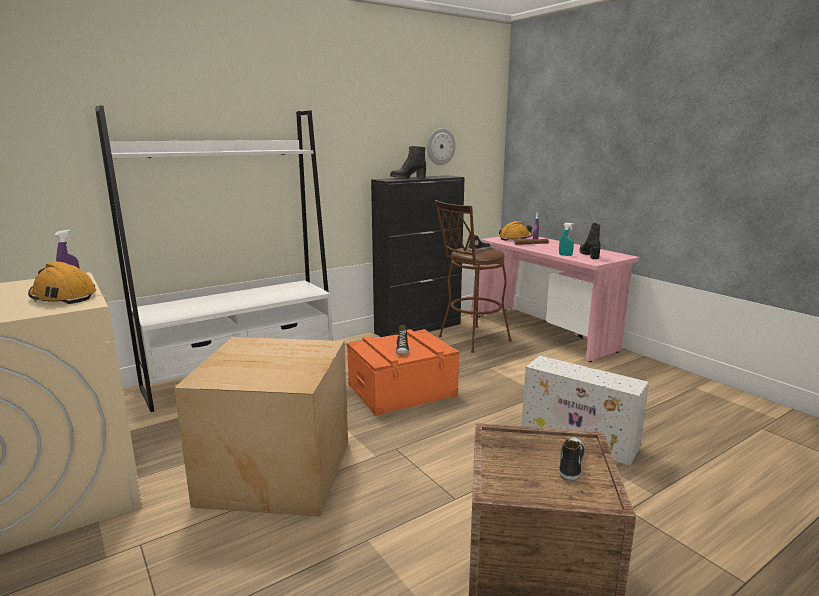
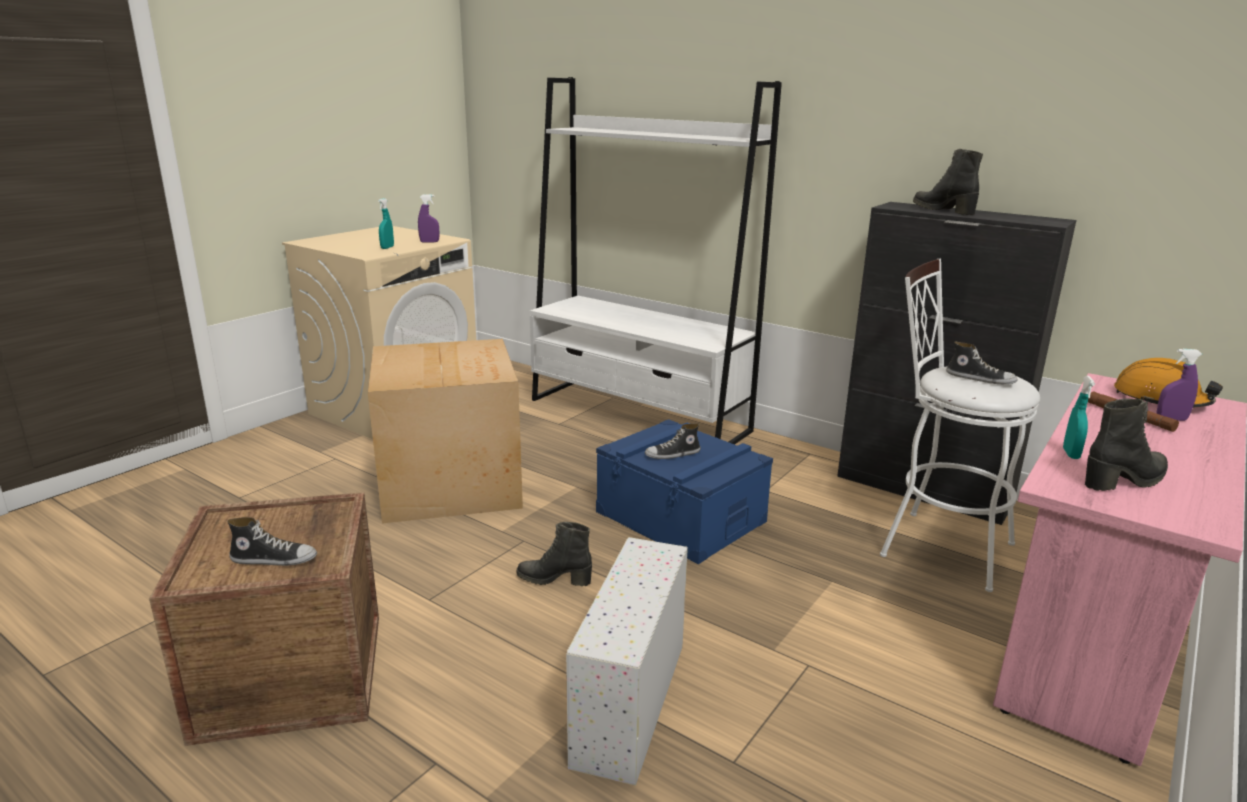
camera: 70 degrees right, 5 degrees up
(63, 296) = (387, 247): orange hard hat -> turquoise spray bottle
(402, 390) = (681, 516): orange storage box -> blue storage box
(440, 146) = (1080, 156): wall clock -> none
(452, 444) = (554, 579): none -> black boot
(469, 340) = (935, 545): brown stool -> white stool

